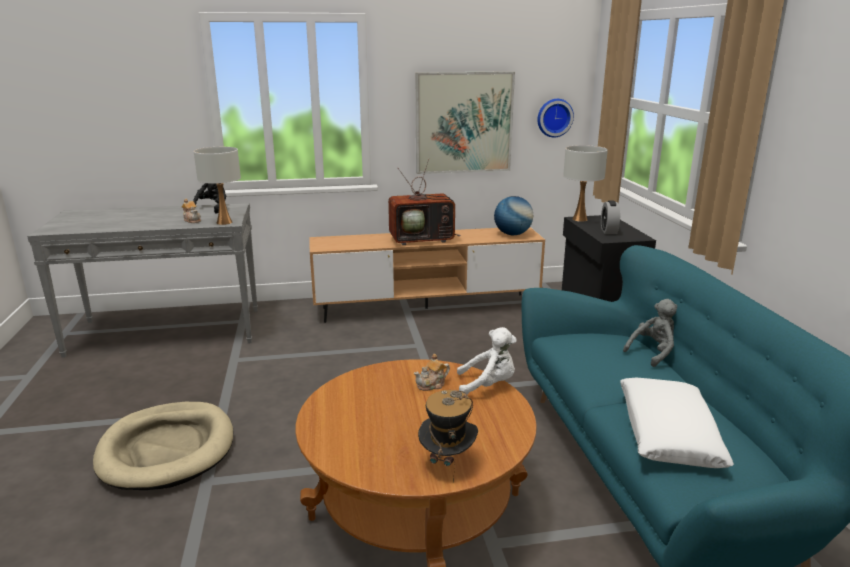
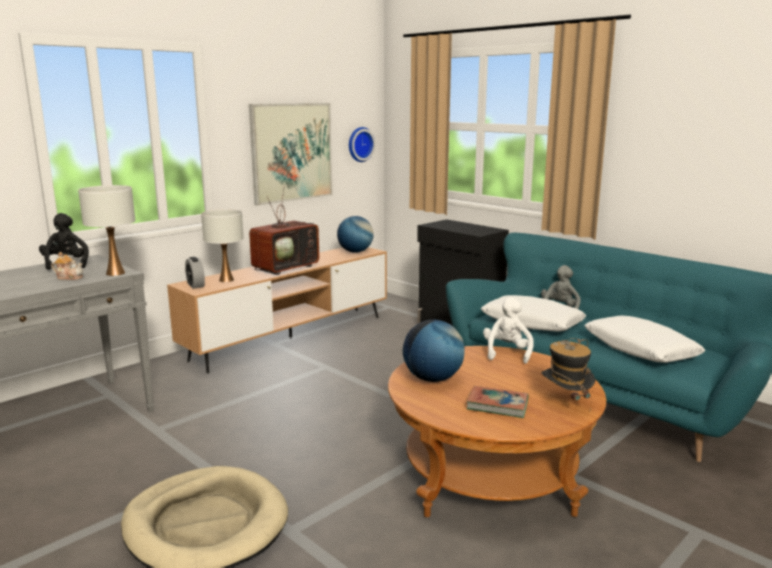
camera: 35 degrees left, 5 degrees down
(373, 388) = (432, 379): none -> globe
(380, 438) = (497, 405): none -> book
(432, 385) = (470, 364): teapot -> none
(488, 385) = (507, 353): white plush toy -> white plush toy turned 45 degrees counterclockwise
(580, 219) = (432, 225): white table lamp -> white table lamp (226, 280)
(589, 359) = (532, 323): none -> white pillow
(608, 231) = (468, 229): alarm clock -> alarm clock (195, 285)

